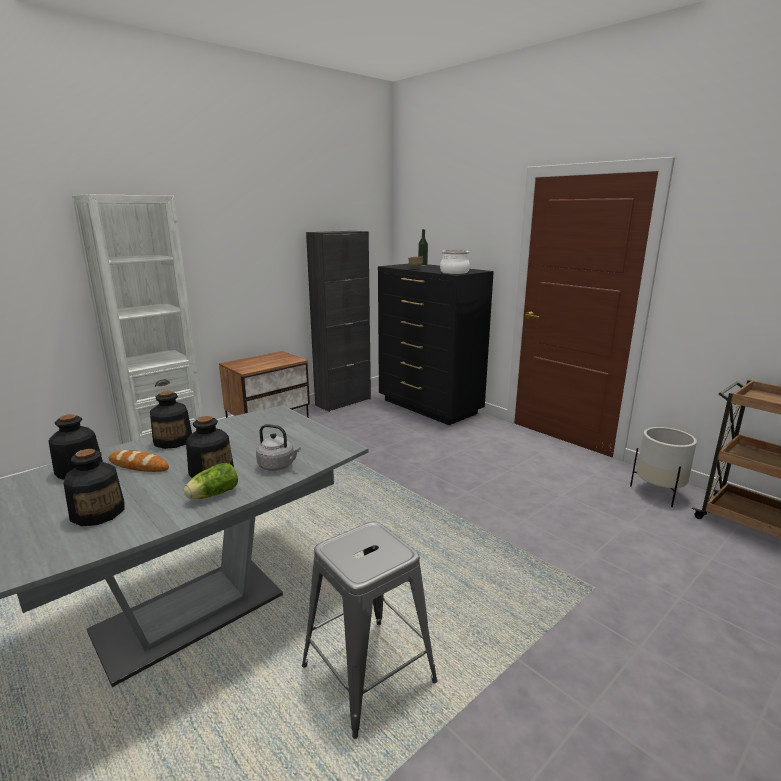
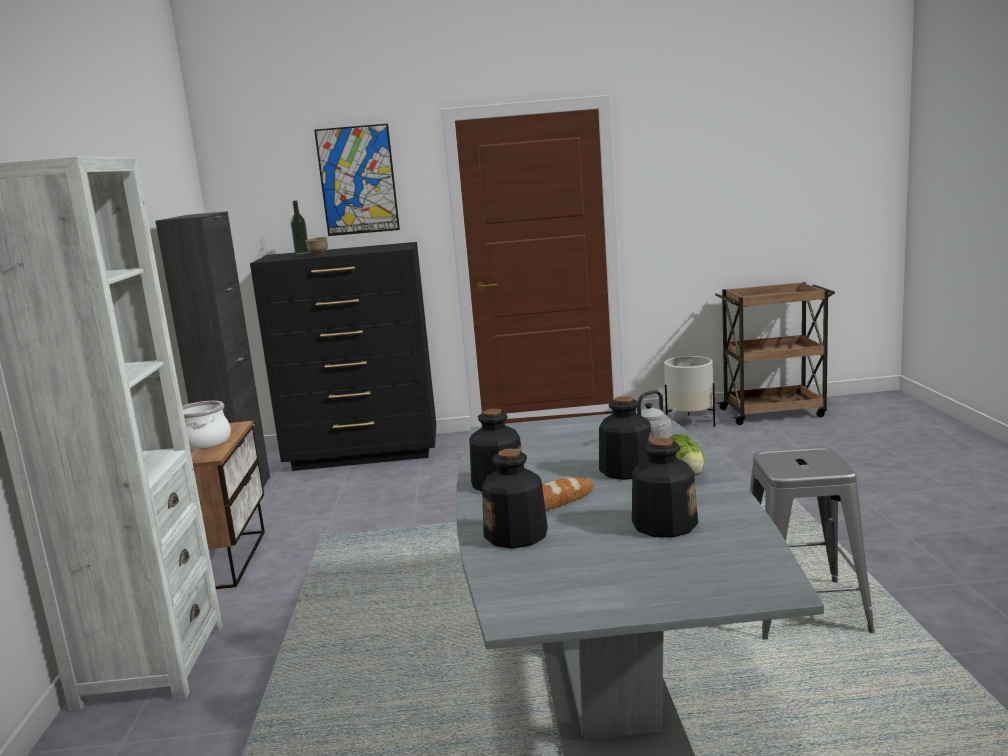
camera: 50 degrees left, 5 degrees down
(454, 272) = (392, 248): cooking pot -> cooking pot (204, 442)
(467, 219) = (357, 180): none -> picture

